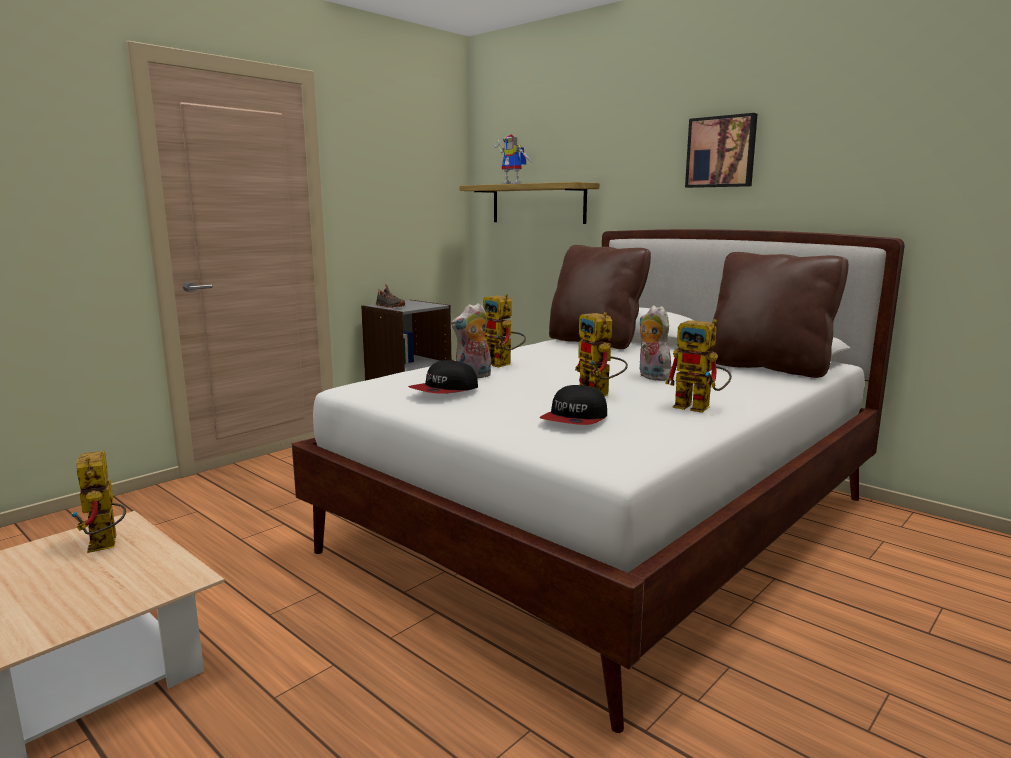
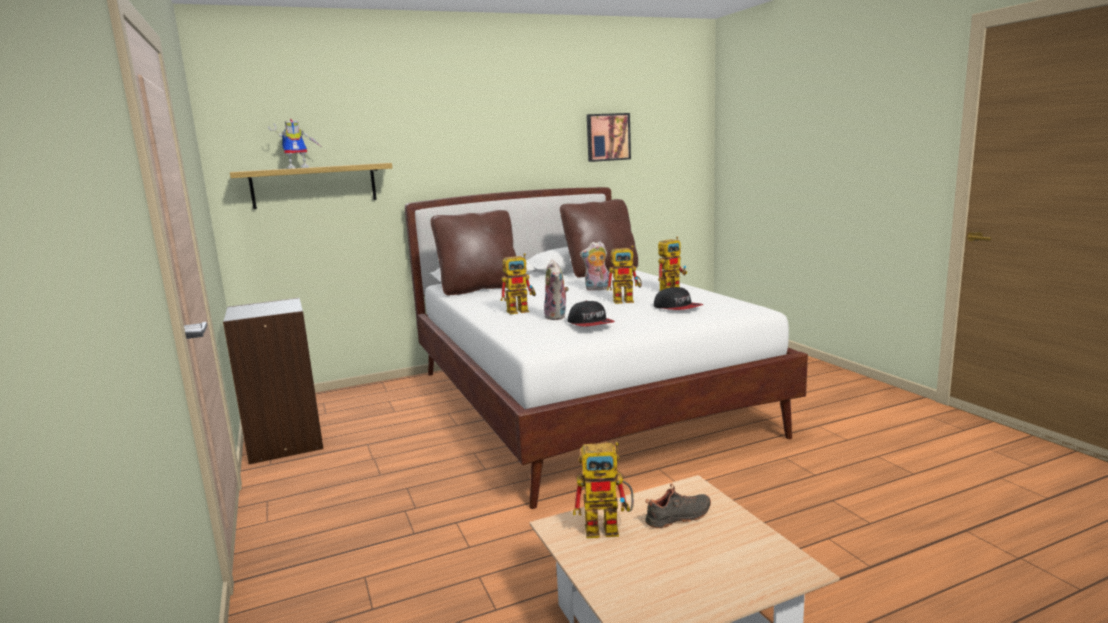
camera: 65 degrees left, 0 degrees up
(389, 306) = (260, 313): black shoe -> black shoe (679, 518)
(721, 152) = (491, 137): picture -> picture (607, 137)

